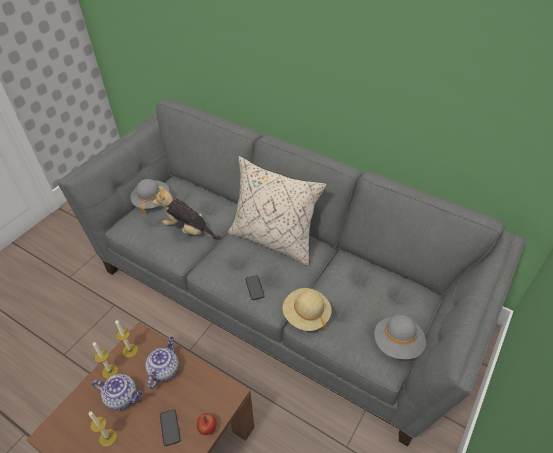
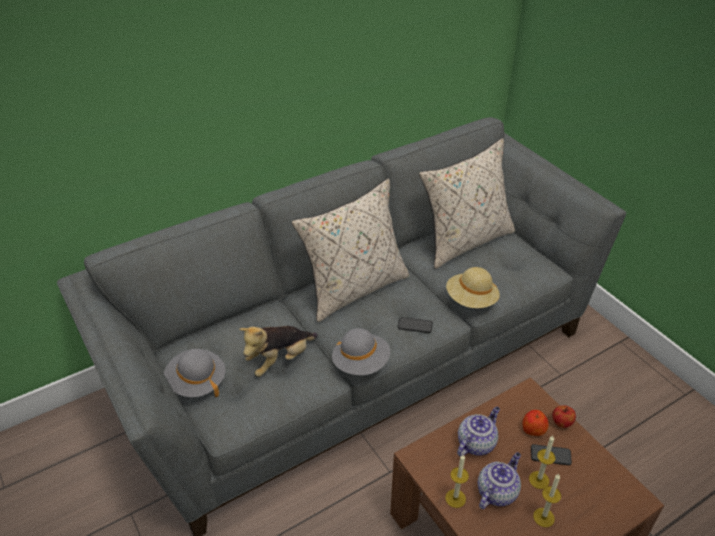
camera: 65 degrees left, 5 degrees down
(130, 350) = (434, 470): candle -> candle (539, 480)
(164, 369) = (476, 443): teapot -> teapot turned 90 degrees clockwise
(192, 407) = (533, 429): none -> apple
(379, 288) = (464, 241): none -> beige pillow
(397, 344) = (531, 254): grey hat -> grey hat (361, 363)

